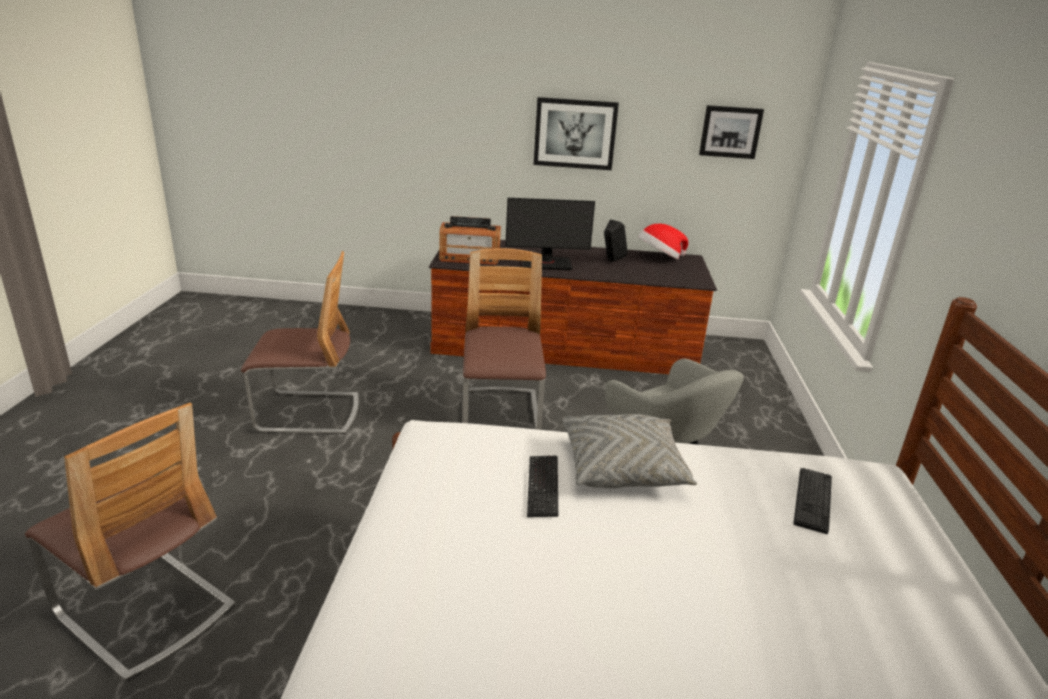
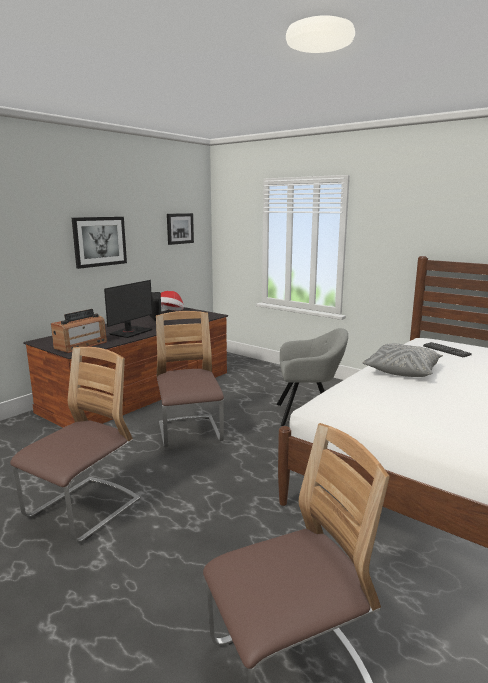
camera: 55 degrees left, 10 degrees down
(500, 412) = (189, 433): chair -> chair turned 45 degrees clockwise
(542, 487) = (412, 388): keyboard -> none

